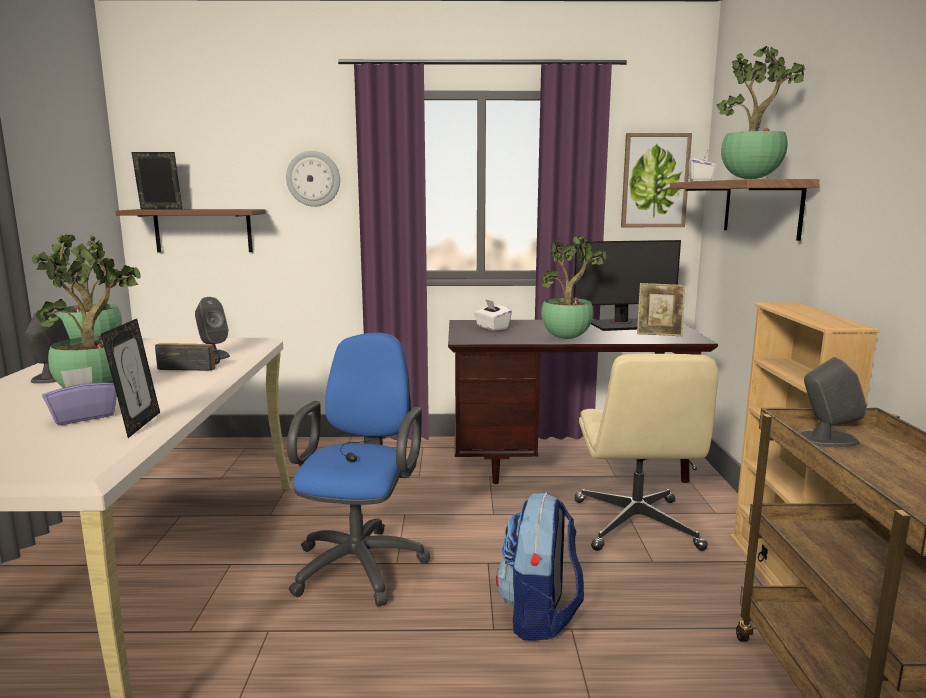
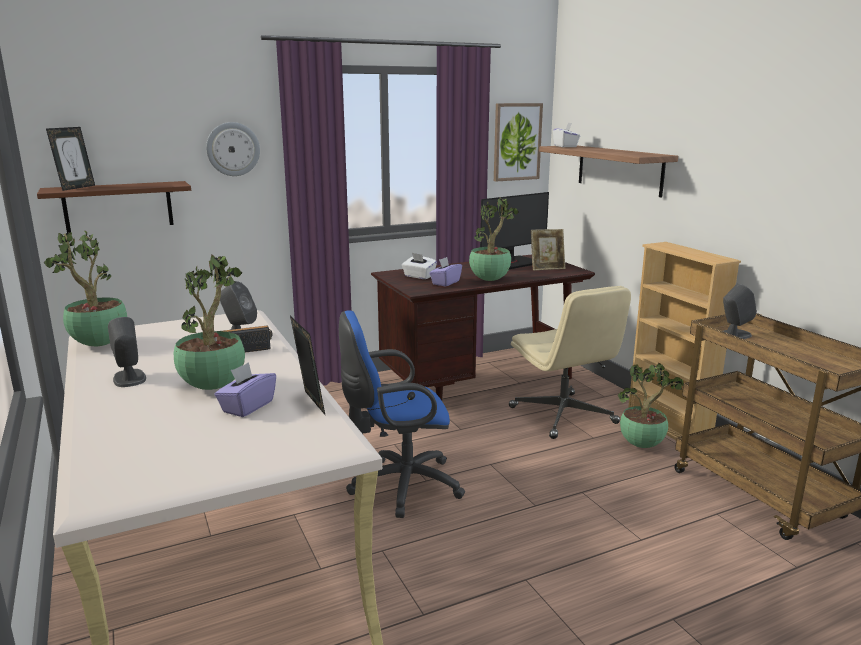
camera: 25 degrees left, 5 degrees up
(160, 209) = (76, 187): picture frame -> picture frame turned 135 degrees clockwise
(361, 562) = (399, 486): blue office chair -> blue office chair turned 90 degrees counterclockwise
(510, 336) = (445, 283): none -> purple tissue box
(539, 615) = (555, 489): backpack -> none
(752, 179) = (628, 153): potted plant -> potted plant (643, 445)

